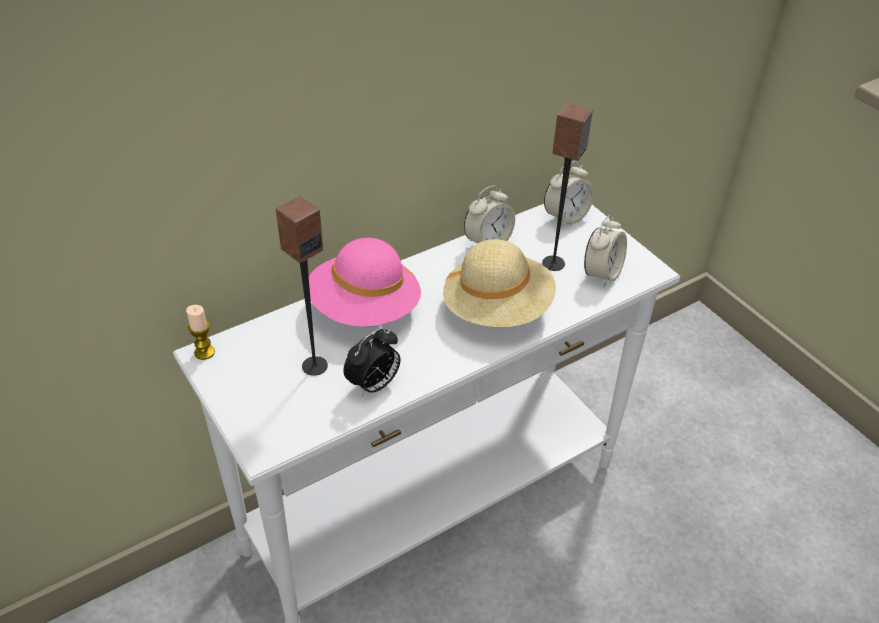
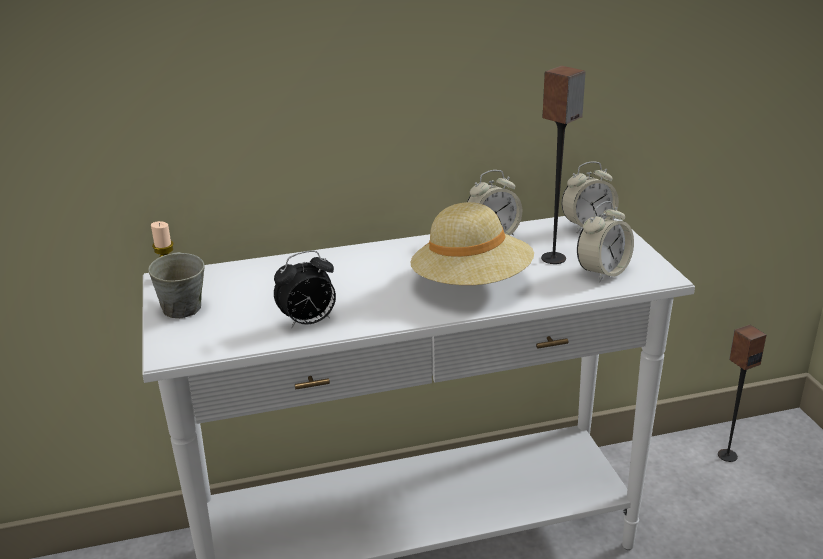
camera: 20 degrees right, 15 degrees down
(242, 389) = (183, 307): none -> grey mug
(314, 365) = (261, 300): speaker -> speaker (727, 455)
(364, 309) = (337, 268): pink hat -> none

